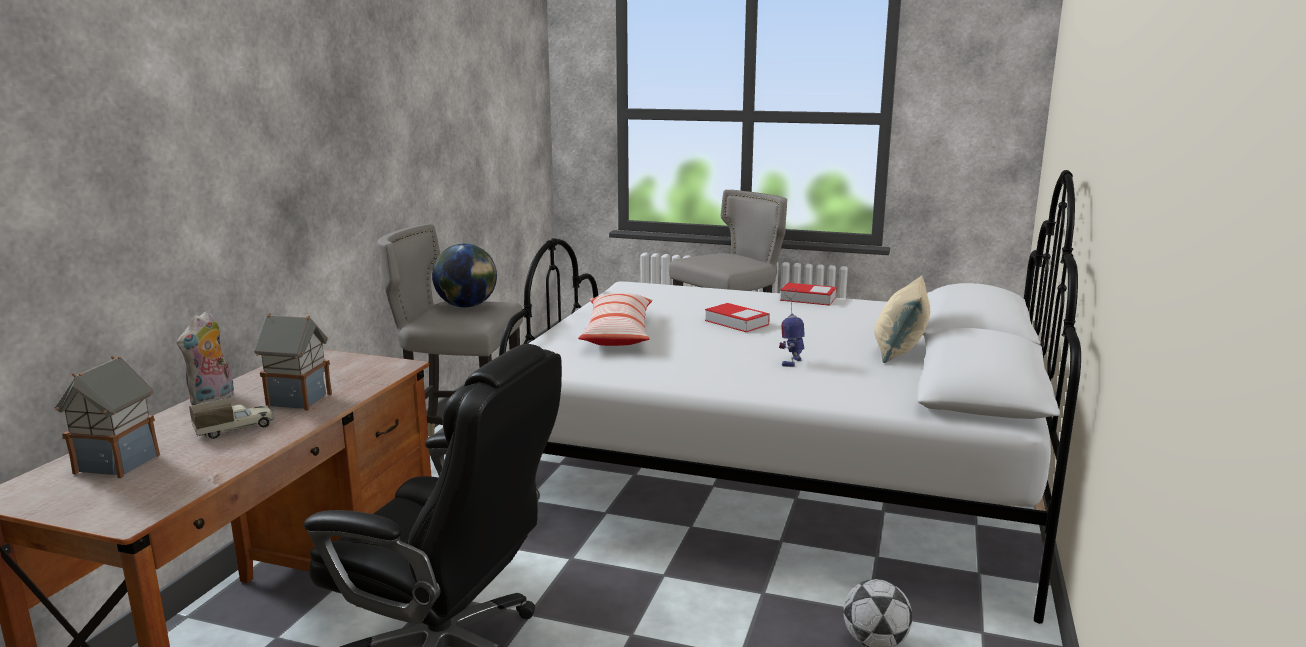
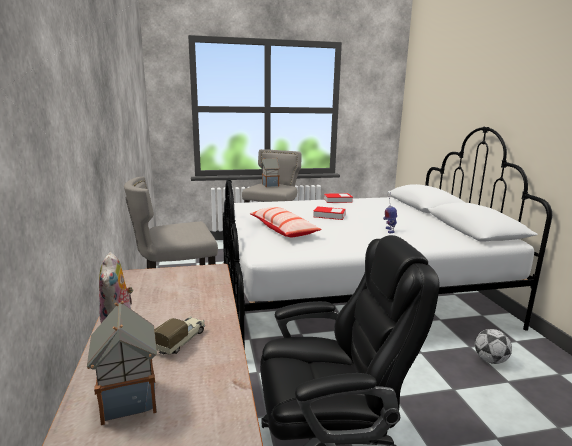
camera: 30 degrees left, 0 degrees up
(297, 400) = (187, 308): toy house -> toy house (269, 185)
(466, 306) = (179, 227): globe -> none
(899, 352) = (420, 219): beige pillow -> none

